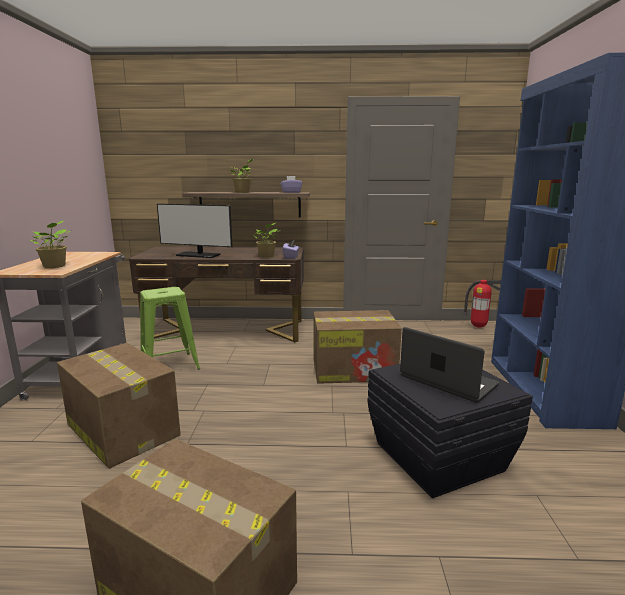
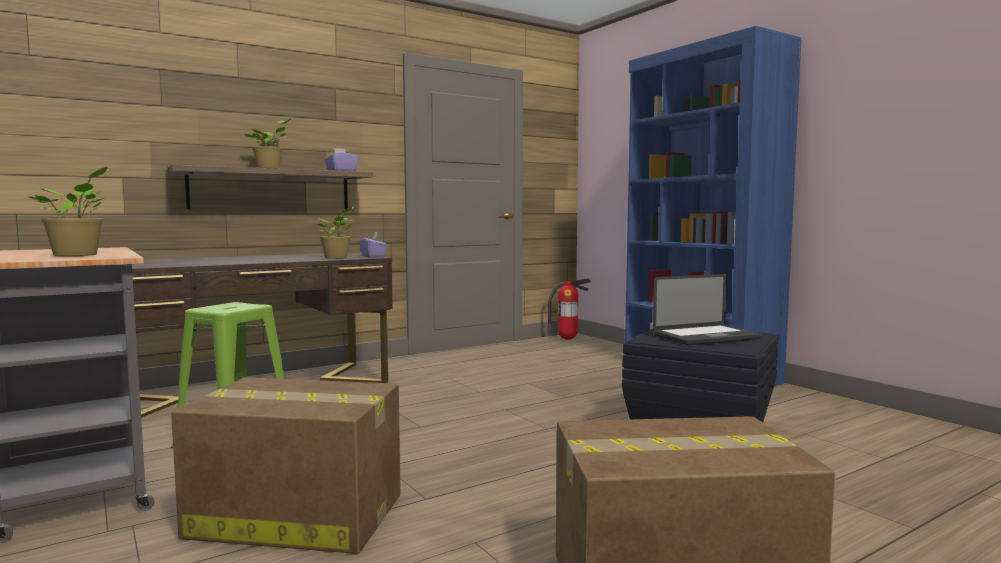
camera: 35 degrees left, 10 degrees down
(198, 255) = (223, 262): monitor -> none
(355, 370) = (506, 392): cardboard box -> none
(448, 381) = (706, 337): laptop -> laptop turned 150 degrees clockwise

